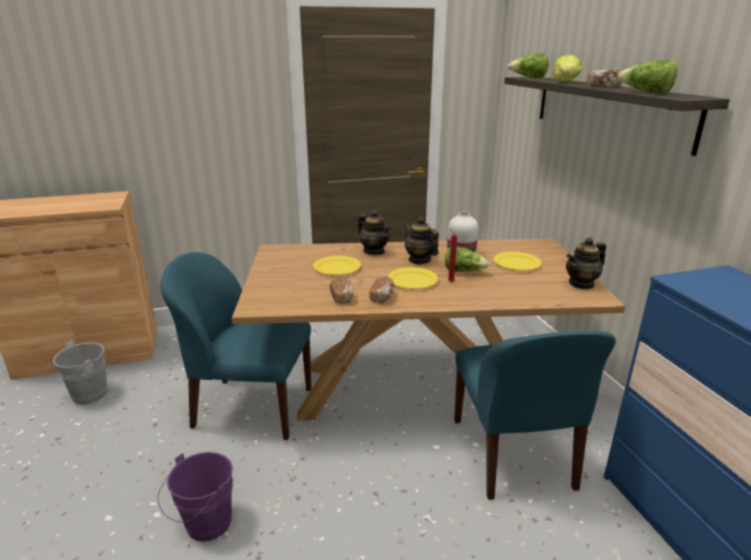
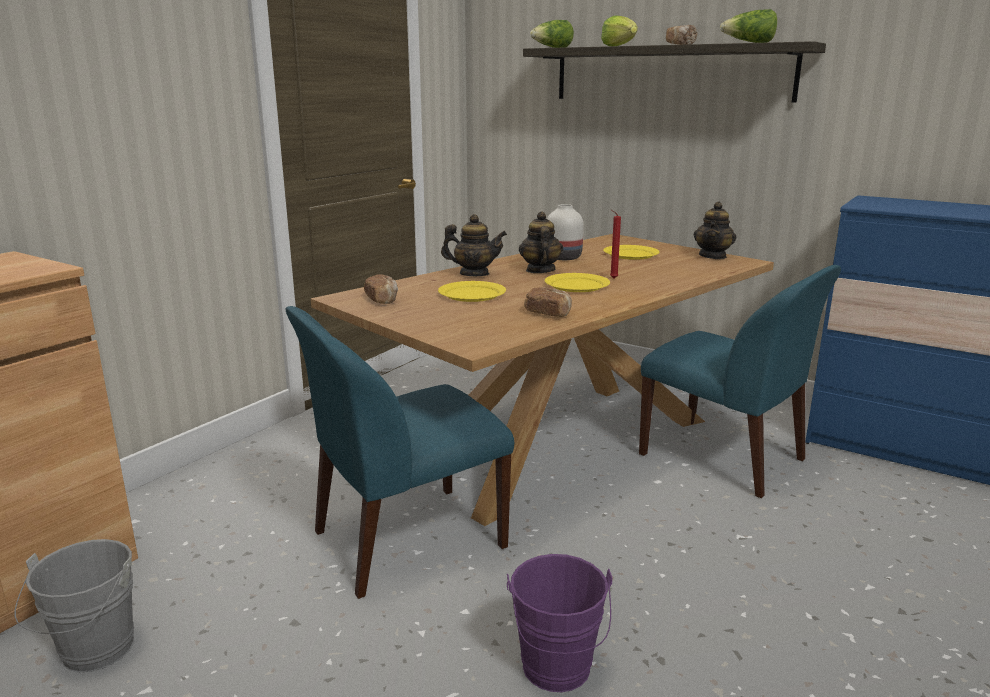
camera: 40 degrees left, 5 degrees down
(382, 297) = (585, 303): bread -> bread (382, 300)
(419, 260) = (540, 270): teapot -> teapot turned 75 degrees clockwise
(463, 271) = (603, 269): lettuce -> none

